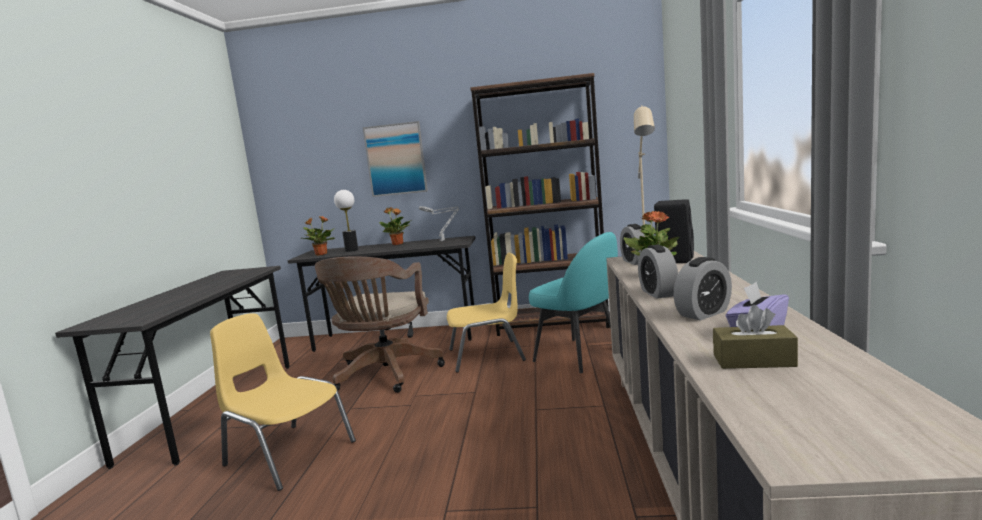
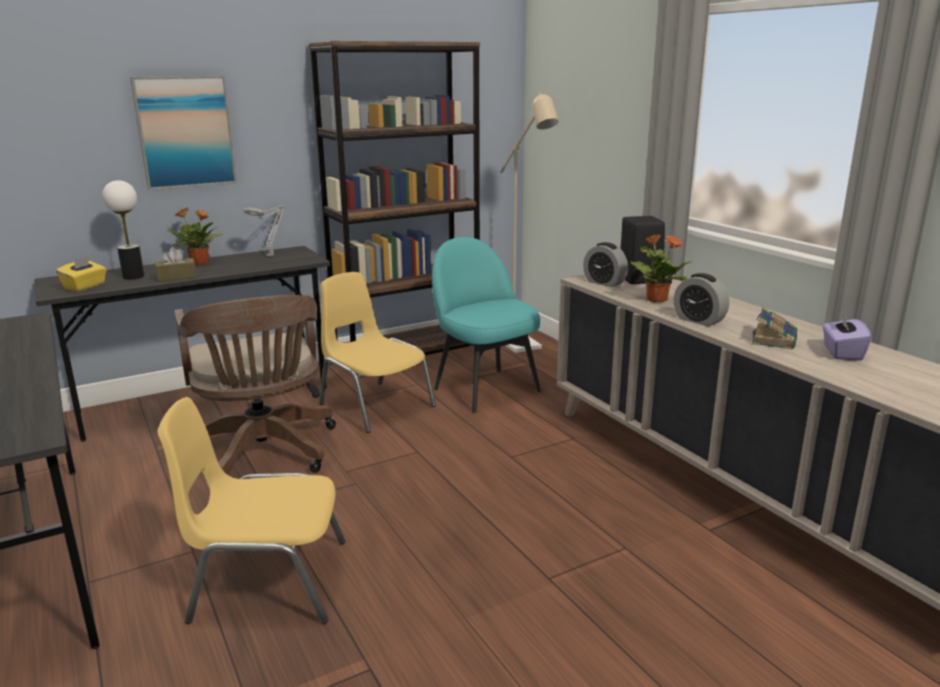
camera: 35 degrees left, 10 degrees up
(321, 254) = (85, 286): potted plant -> yellow tissue box
(487, 355) = (375, 405): yellow chair -> yellow chair turned 90 degrees counterclockwise
(579, 355) = (485, 389): turquoise chair -> turquoise chair turned 135 degrees counterclockwise
(703, 313) = (774, 339): alarm clock -> book
(753, 360) = (880, 377): brown tissue box -> brown tissue box (176, 277)

